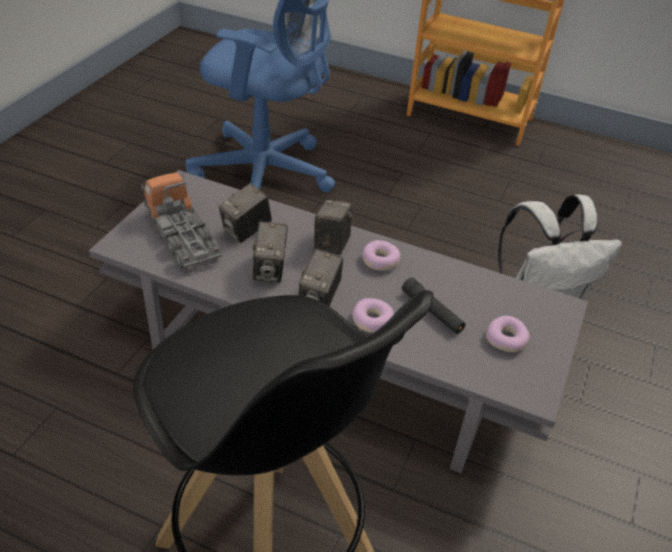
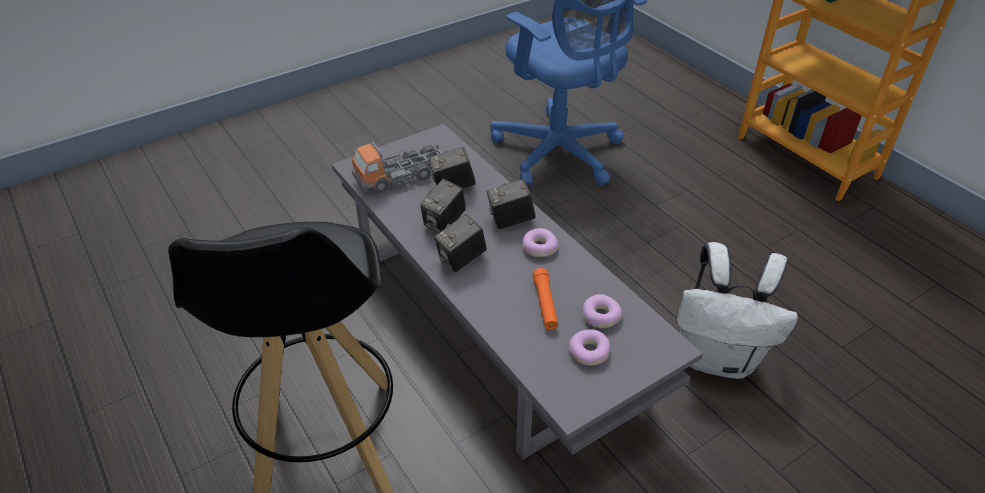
camera: 35 degrees right, 0 degrees up
(182, 236) = (402, 175): toy truck -> toy truck turned 120 degrees counterclockwise
(331, 244) = (511, 220): camera -> camera turned 150 degrees counterclockwise
(372, 321) = (488, 291): donut -> donut (600, 316)
(432, 311) = (545, 304): black flashlight -> orange flashlight

